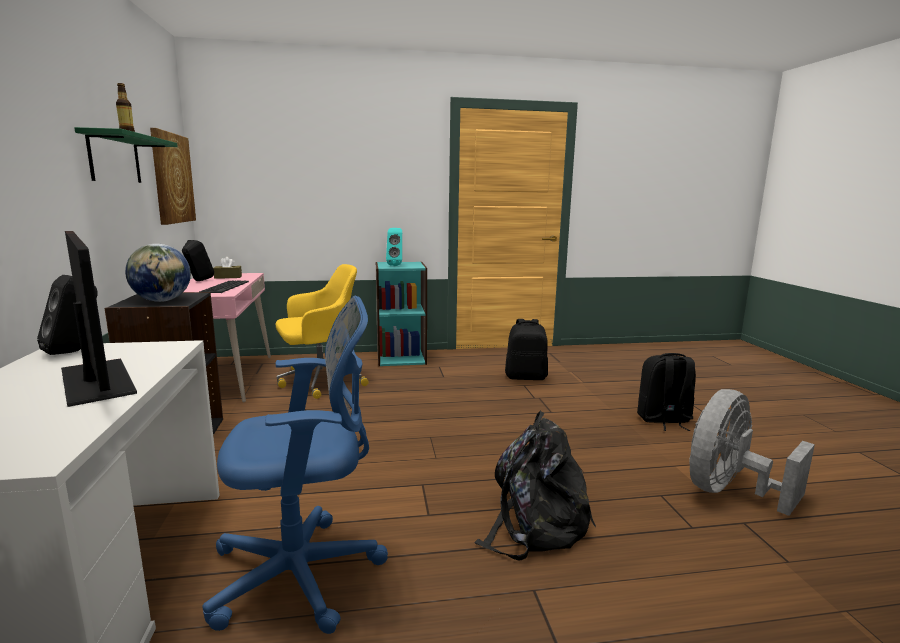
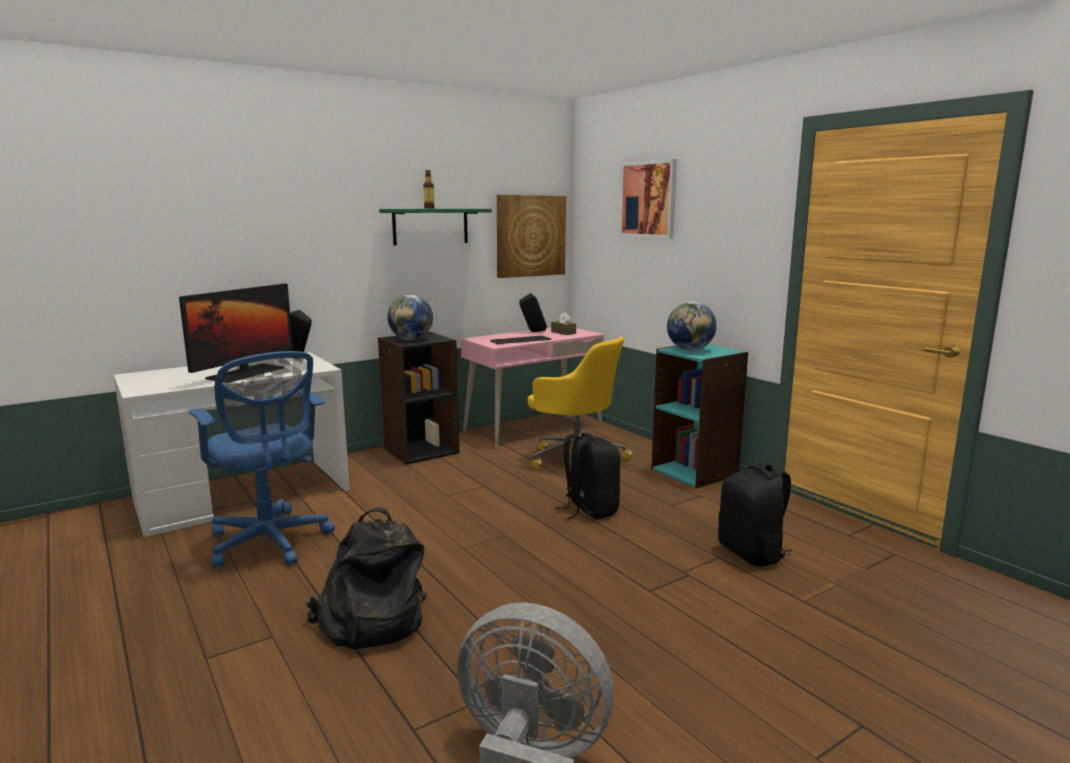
camera: 65 degrees right, 0 degrees up
(302, 147) = (648, 199): none -> picture
(395, 265) = (690, 350): turquoise speaker -> globe
(663, 420) = (737, 692): black backpack -> black backpack (589, 510)

